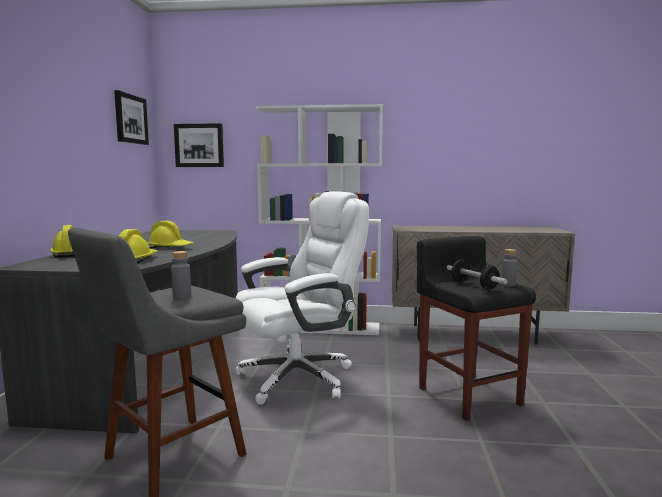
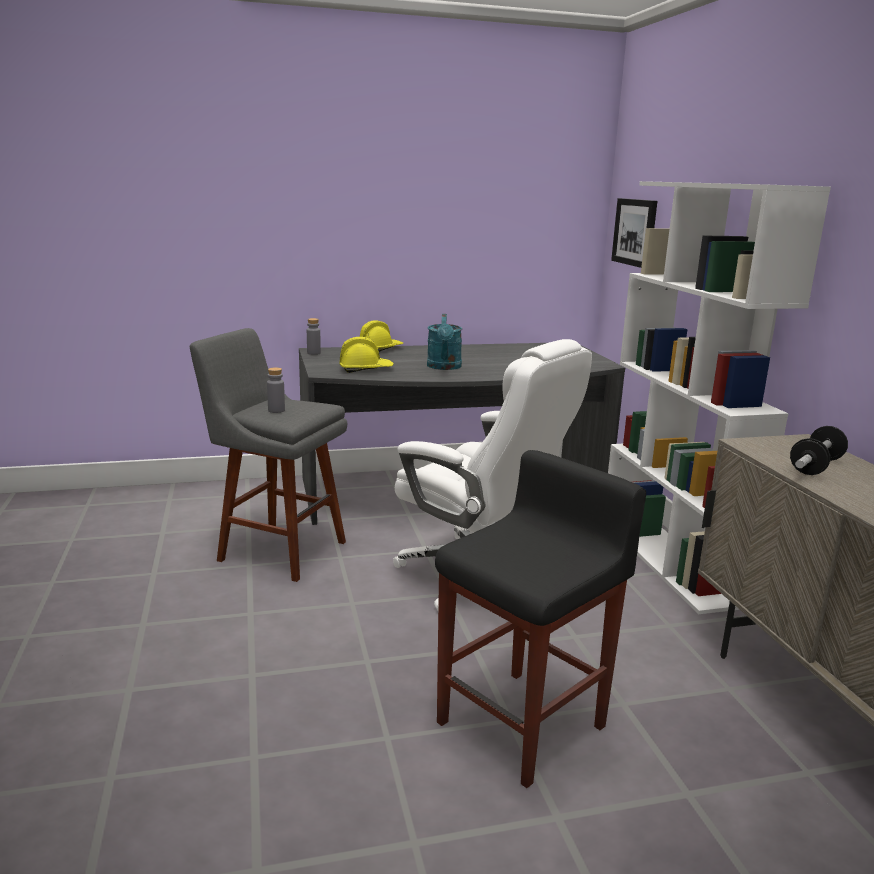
camera: 70 degrees right, 10 degrees up
(130, 119) = (546, 196): picture -> none
(170, 248) = (444, 367): yellow hard hat -> turquoise watering can
(474, 285) = (507, 547): dumbbell -> dumbbell (816, 466)
(508, 285) = (546, 577): grey bottle -> grey bottle (313, 353)

